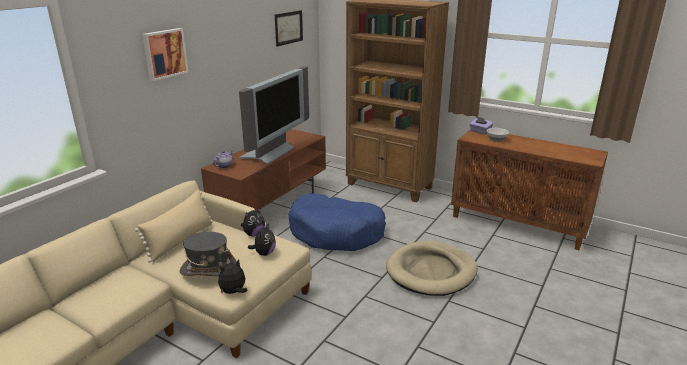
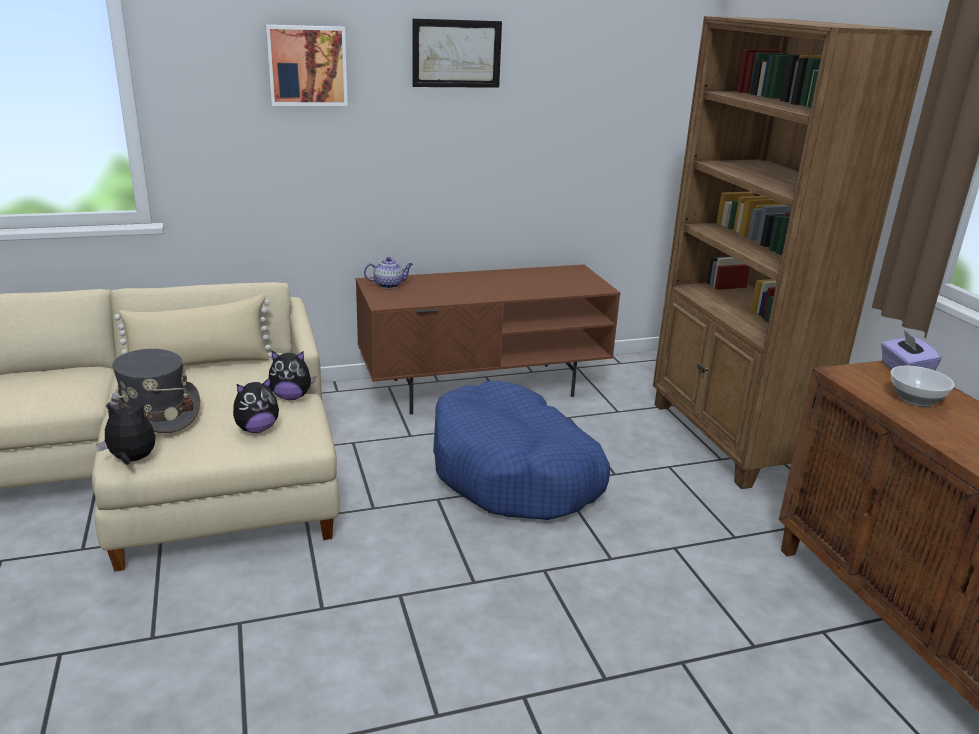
camera: 40 degrees right, 0 degrees up
(270, 153) = (483, 290): television -> none
(288, 28) = (618, 69): picture -> picture (456, 53)
(431, 271) = (574, 624): beige dog bed -> none

